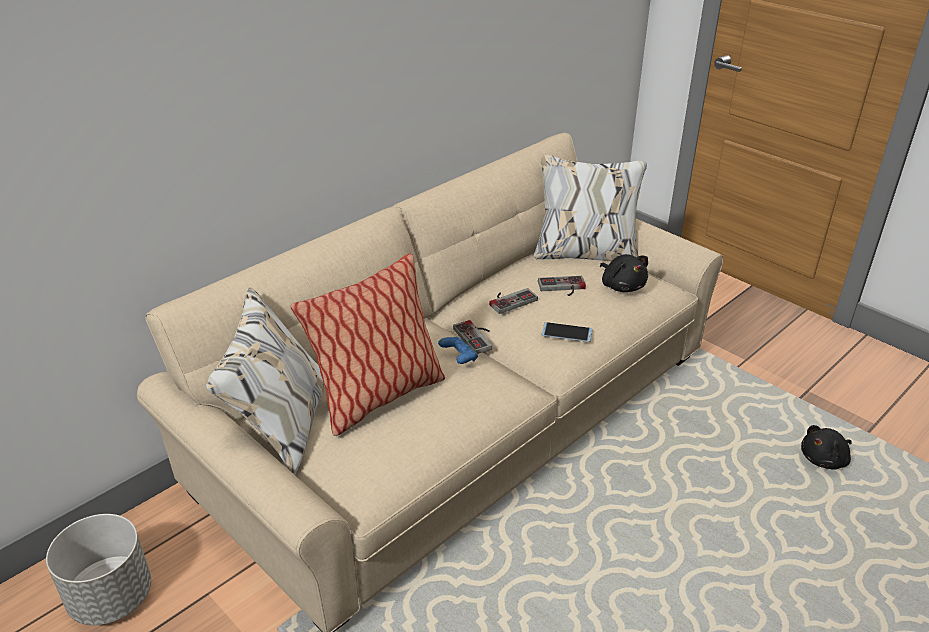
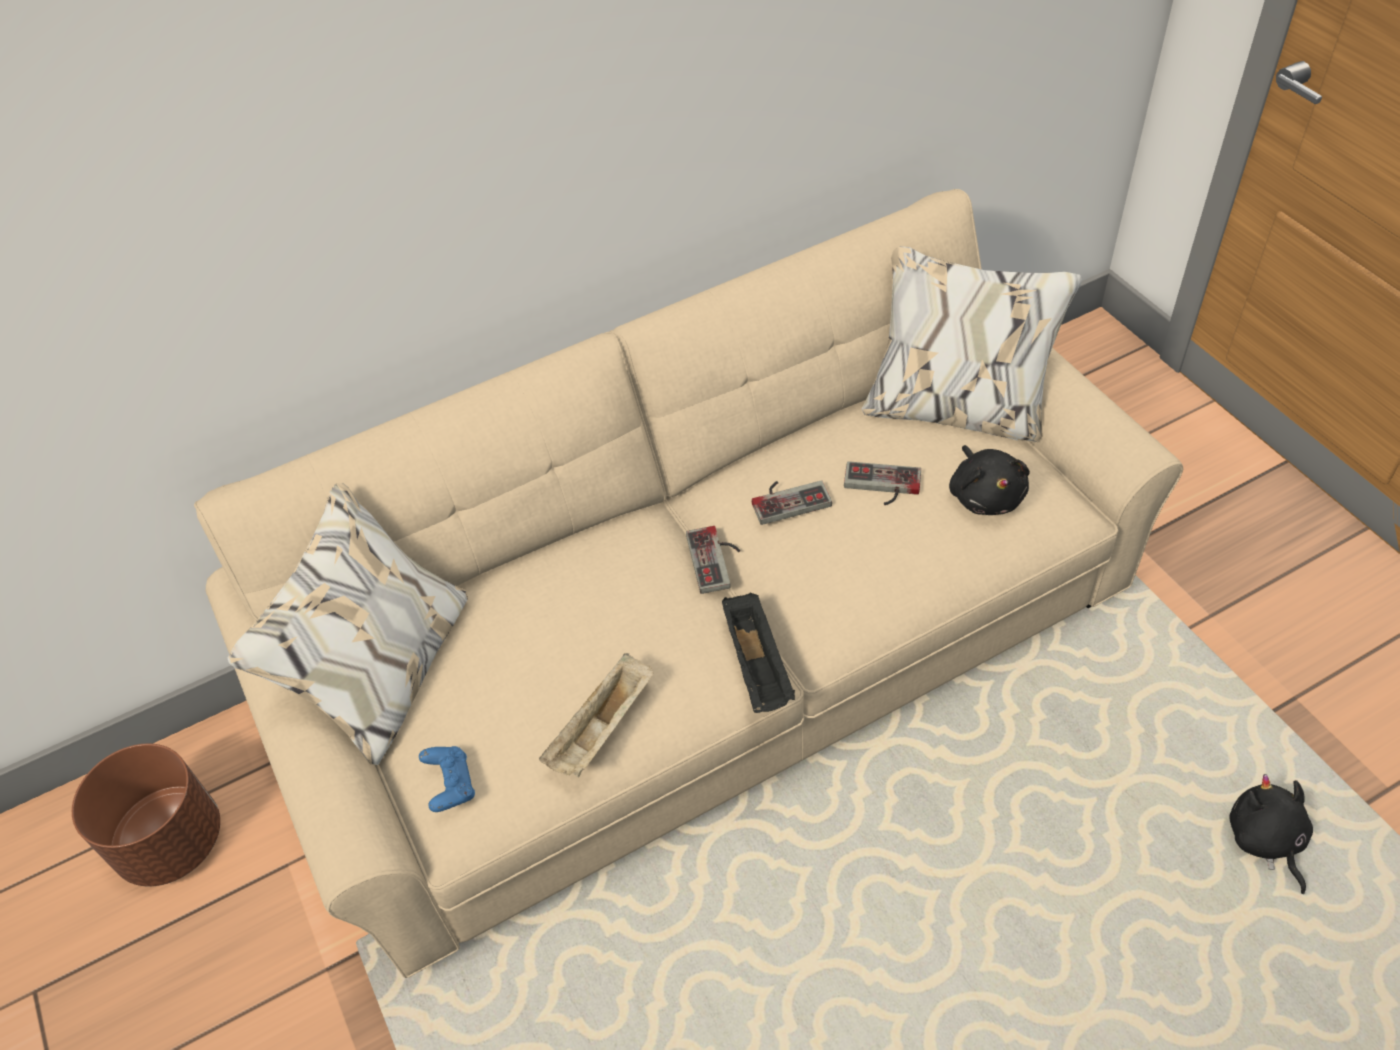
camera: 20 degrees right, 15 degrees up
(111, 597) = (172, 841): grey planter -> brown planter
(378, 397) = (525, 657): pillow -> none
(445, 426) = (602, 730): none -> beige tray
(459, 357) = (669, 600): blue game controller -> blue game controller (450, 785)
(526, 383) = (758, 666): none -> black tray
(567, 332) = (855, 580): phone -> none
(824, 459) = (1265, 840): black plush toy -> black plush toy turned 90 degrees clockwise

